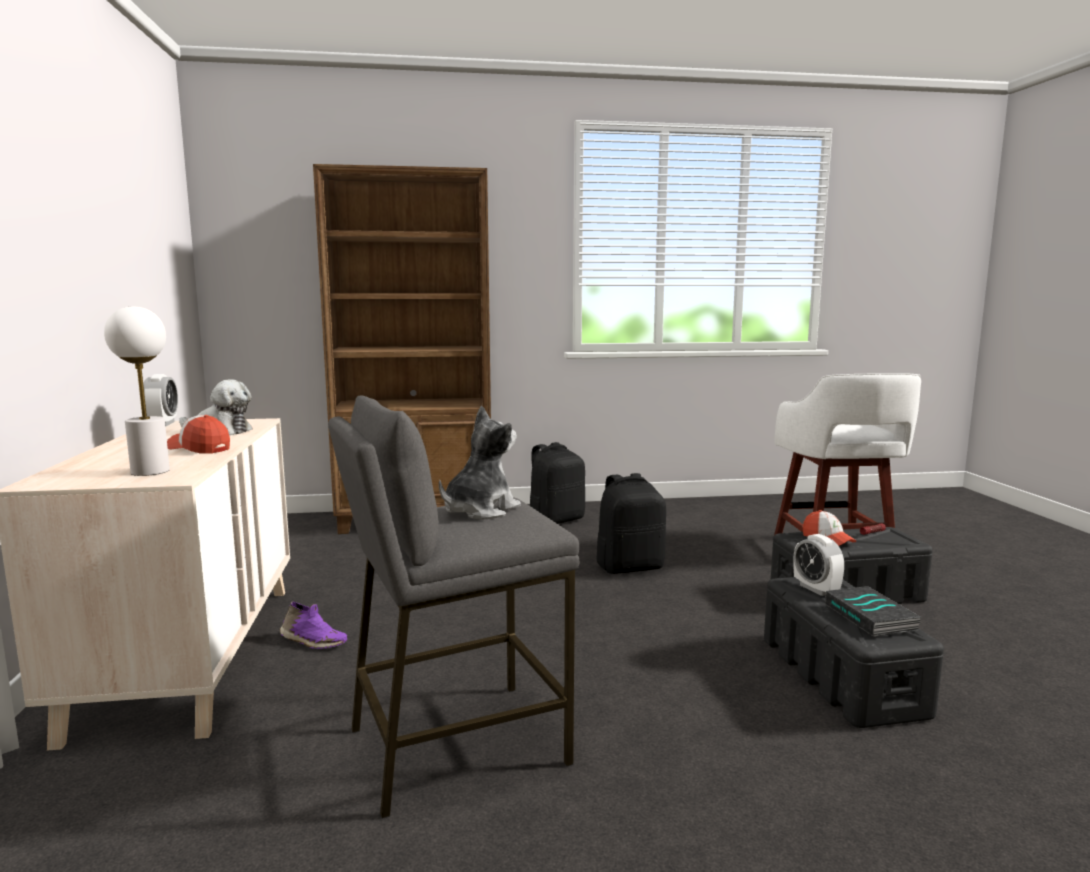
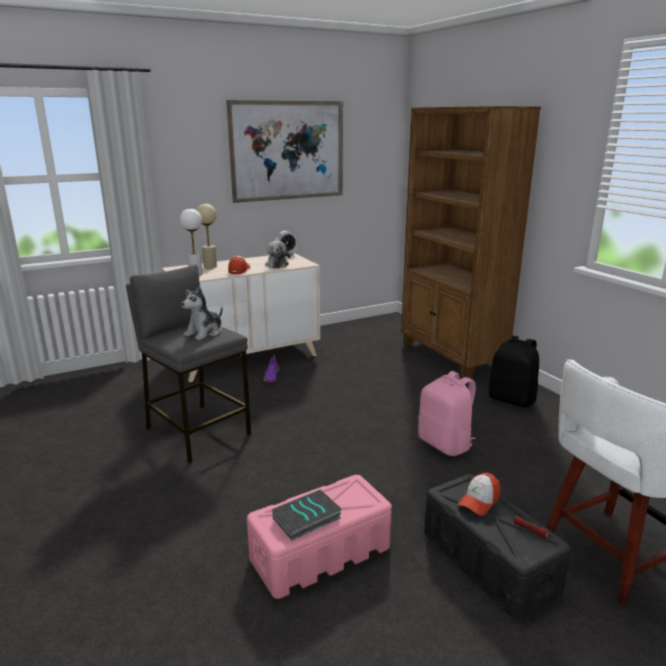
camera: 70 degrees right, 10 degrees up
(95, 216) = (288, 151): none -> picture
(108, 461) = (210, 266): none -> beige table lamp
(479, 510) = (205, 332): plush toy -> plush toy turned 105 degrees clockwise
(630, 567) = (445, 444): black backpack -> pink backpack
(816, 589) = (348, 494): alarm clock -> none
(841, 676) = (319, 554): black storage box -> pink storage box

